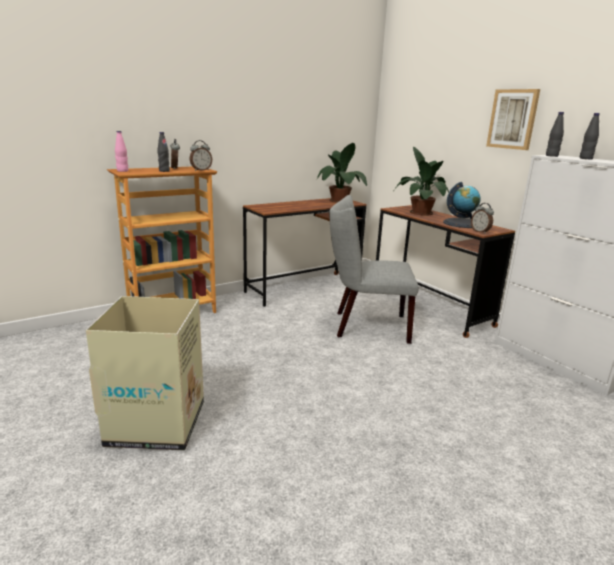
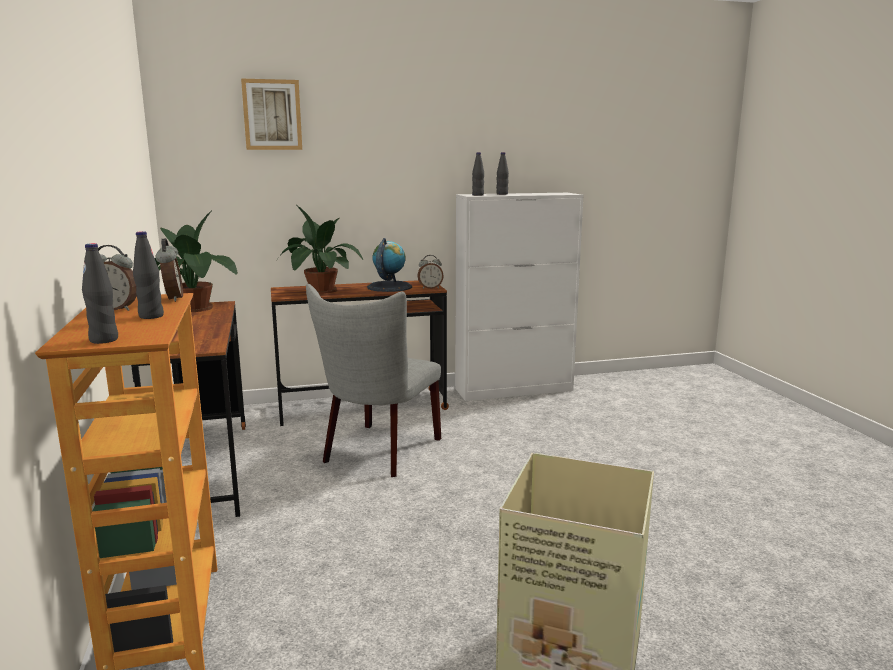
camera: 70 degrees left, 5 degrees down
(122, 171) = (104, 340): pink bottle -> black bottle
(513, 119) = (396, 161): picture -> picture (272, 115)

